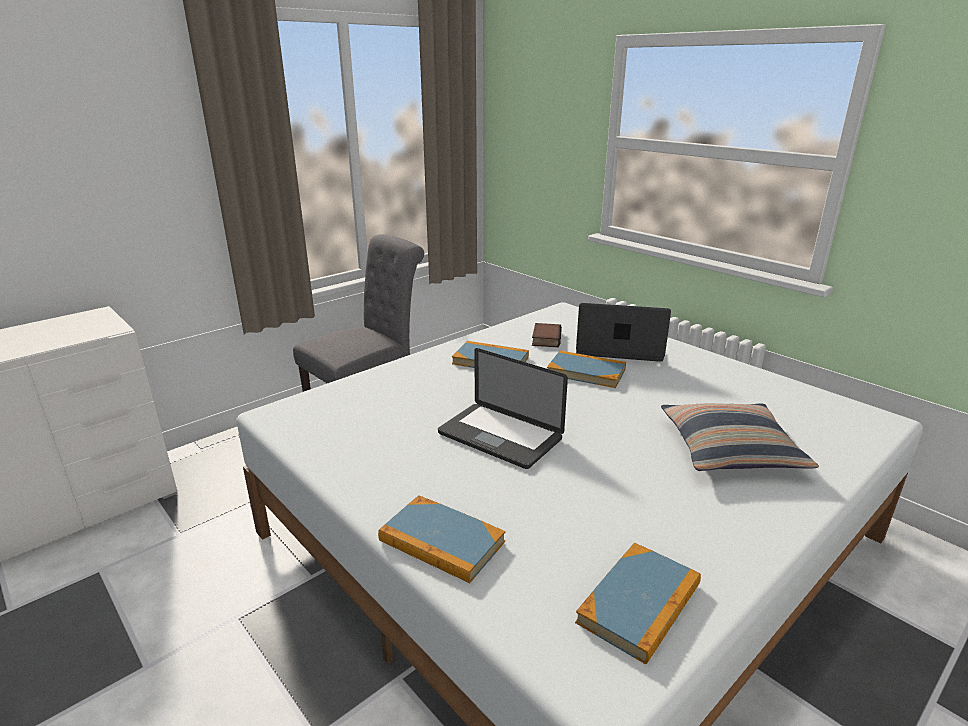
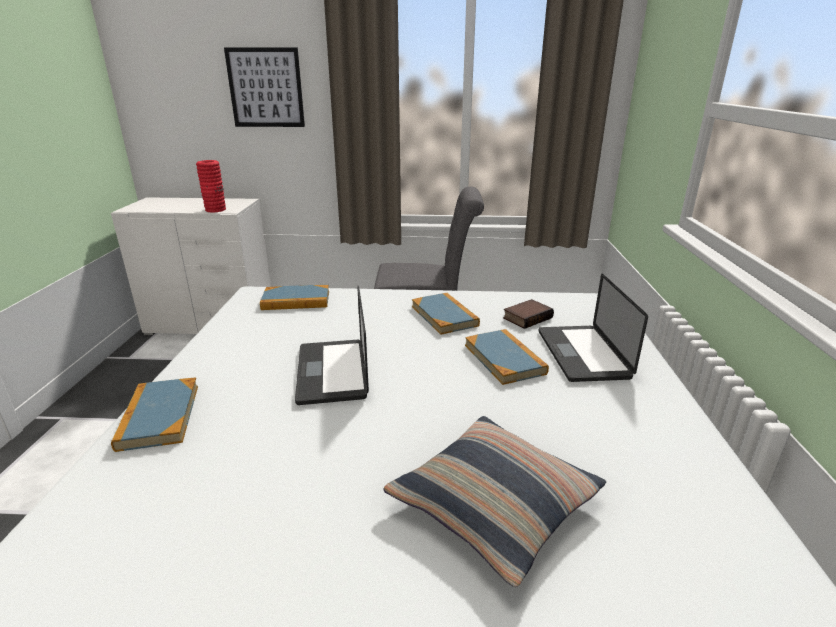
camera: 45 degrees right, 0 degrees up
(86, 335) = (215, 210): none -> red vase
(100, 149) = (265, 88): none -> picture
(619, 349) = (582, 354): laptop -> laptop turned 150 degrees counterclockwise
(639, 604) = (144, 555): book -> book (296, 301)

